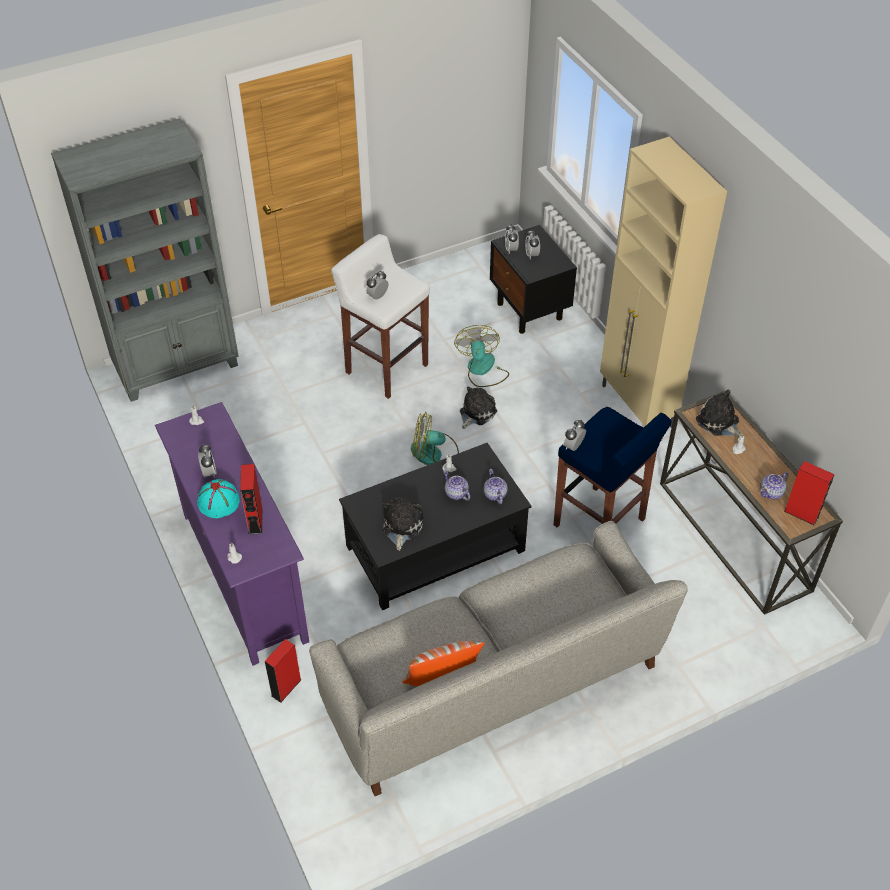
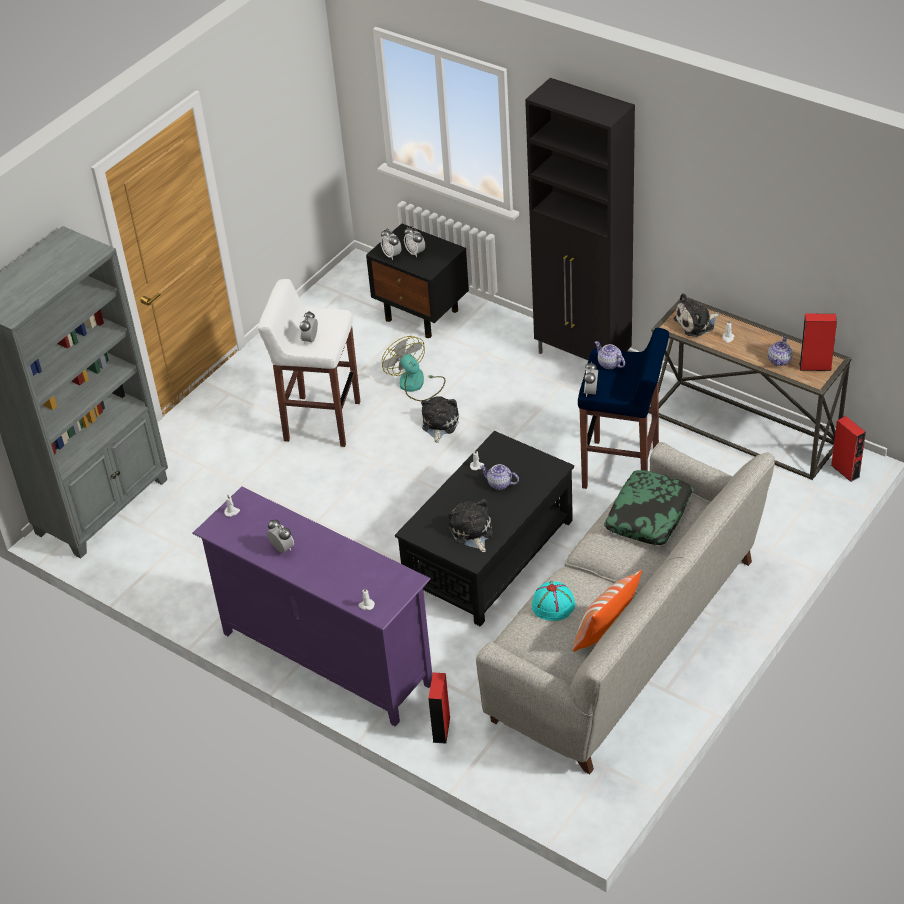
camera: 25 degrees left, 5 degrees down
(219, 502) = (313, 568): turquoise hat -> turquoise hat (553, 605)
(255, 520) = (360, 567): red speaker -> red speaker (845, 471)
(434, 454) = (426, 476): fan -> none
(494, 494) = (534, 470): teapot -> teapot (609, 364)
(560, 585) = (649, 515): none -> pillow
(637, 407) = (583, 358): beige cabinet -> black cabinet
(719, 422) = (696, 323): plush toy -> plush toy turned 45 degrees counterclockwise

